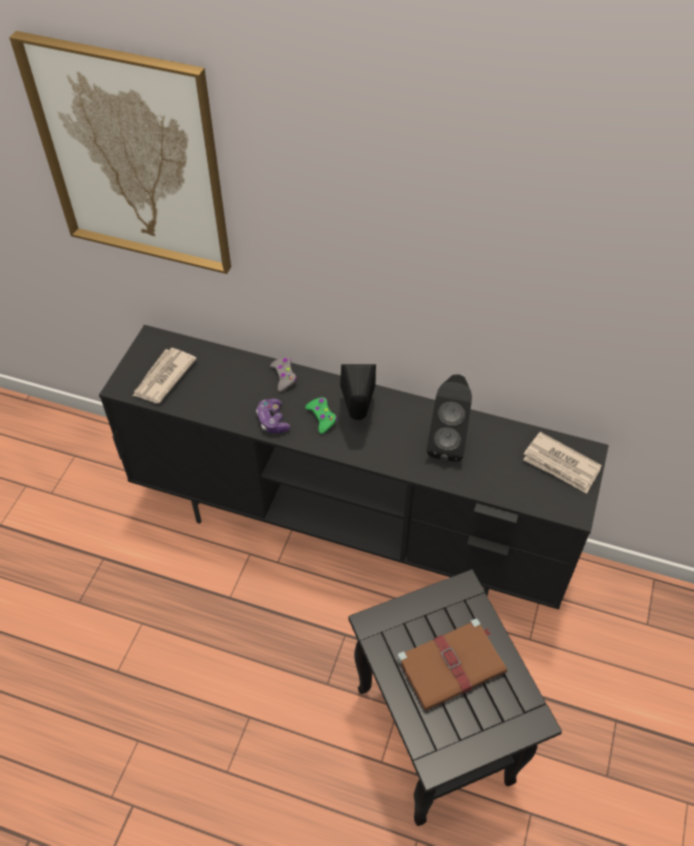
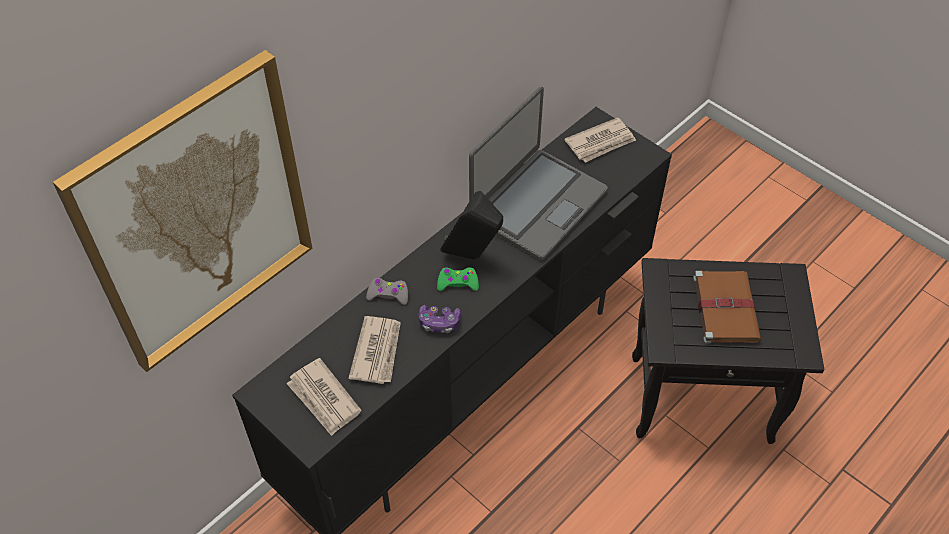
camera: 65 degrees left, 0 degrees up
(223, 392) = (377, 351): none -> newspaper
(447, 442) = (537, 204): black speaker -> laptop

